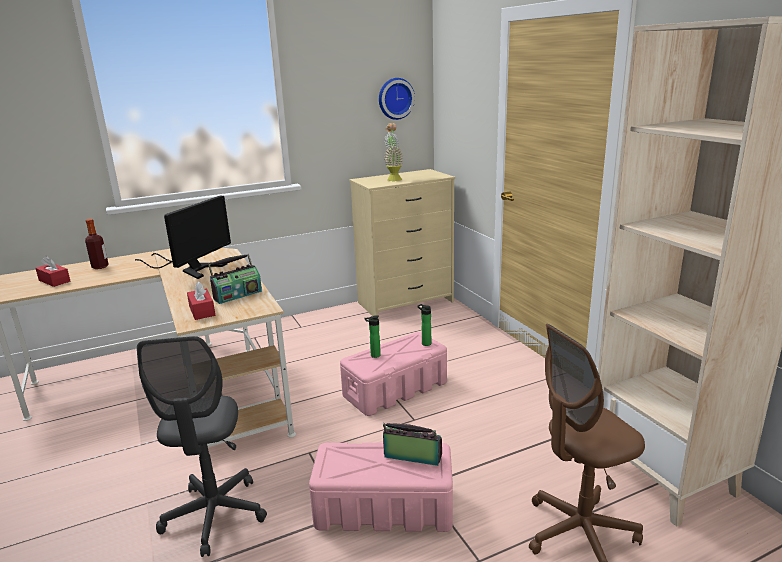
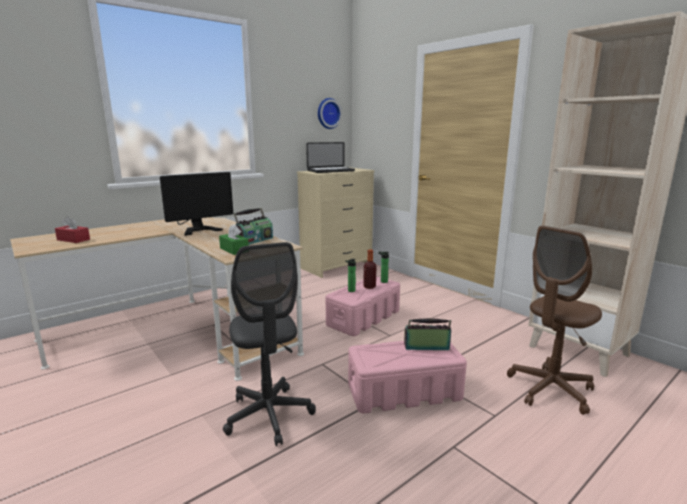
camera: 15 degrees left, 5 degrees down
(100, 267) = (110, 230): bottle -> bottle (369, 287)
(192, 268) = (197, 228): monitor -> monitor turned 45 degrees clockwise
(202, 311) = (234, 250): red tissue box -> green tissue box
(393, 179) = (331, 171): potted plant -> laptop

